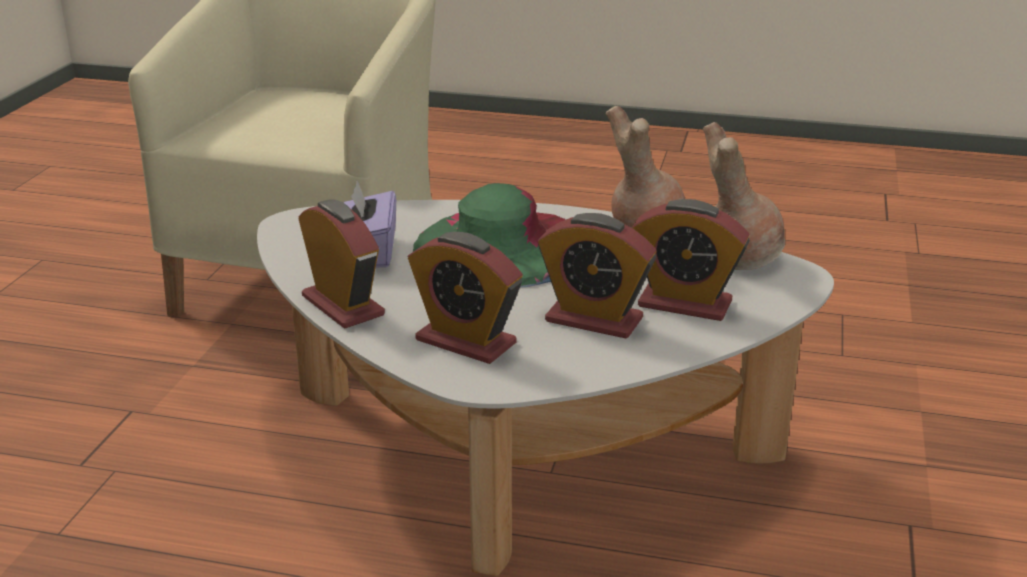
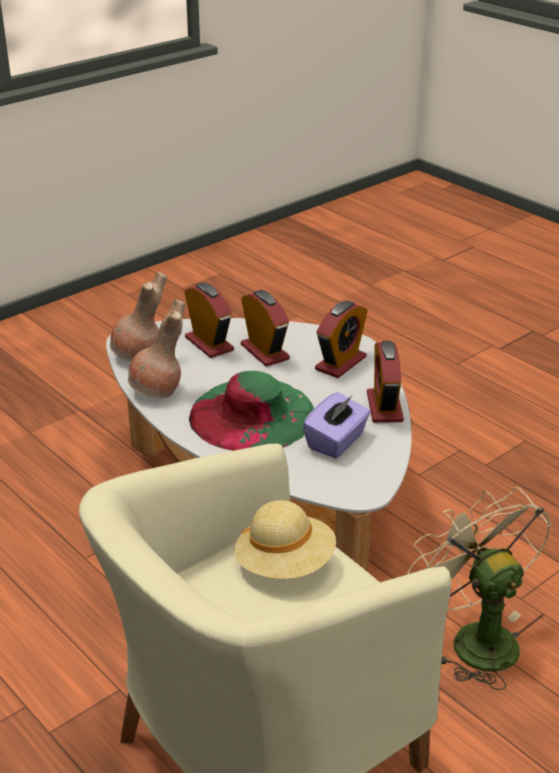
camera: 145 degrees left, 5 degrees up
(160, 412) = (474, 638): none -> beige fan
(305, 130) = (285, 564): none -> beige hat
(465, 342) = (340, 363): alarm clock -> alarm clock turned 60 degrees clockwise

